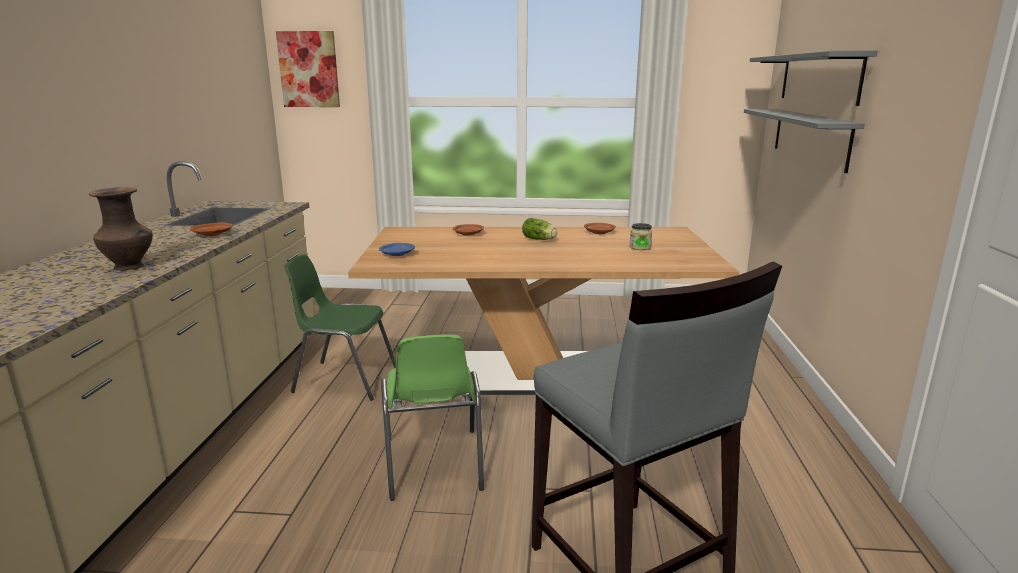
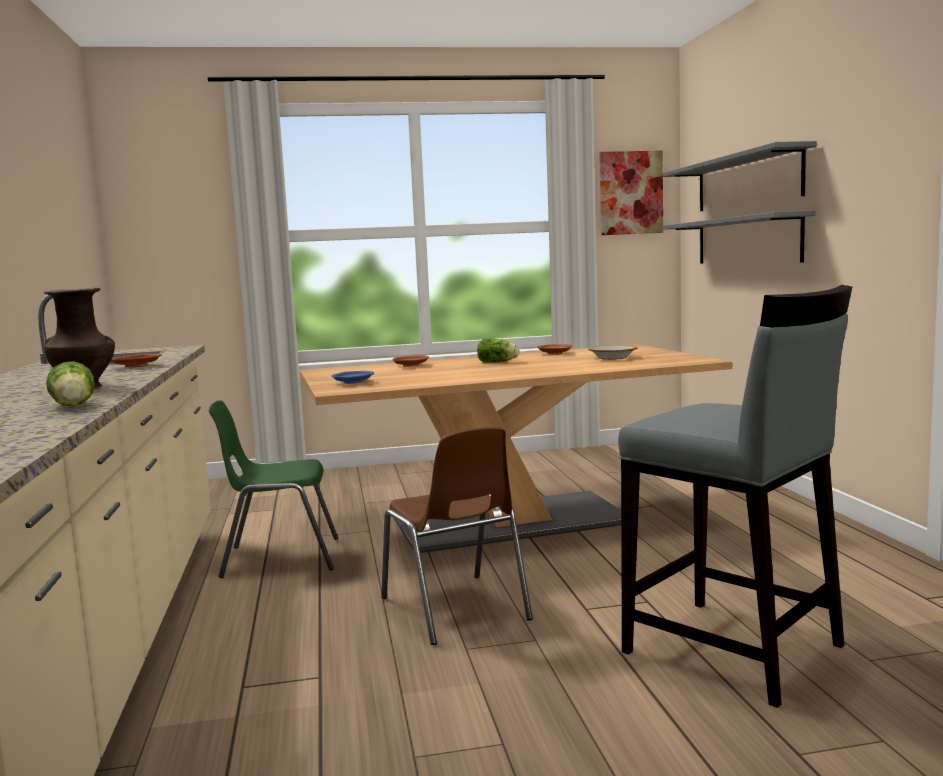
camera: 15 degrees left, 10 degrees down
(73, 302) = (73, 406): none -> lettuce
(309, 69) = (154, 203): picture -> picture (630, 193)
(433, 464) = (455, 609): green chair -> brown chair
(640, 247) = (612, 357): jar -> bowl

